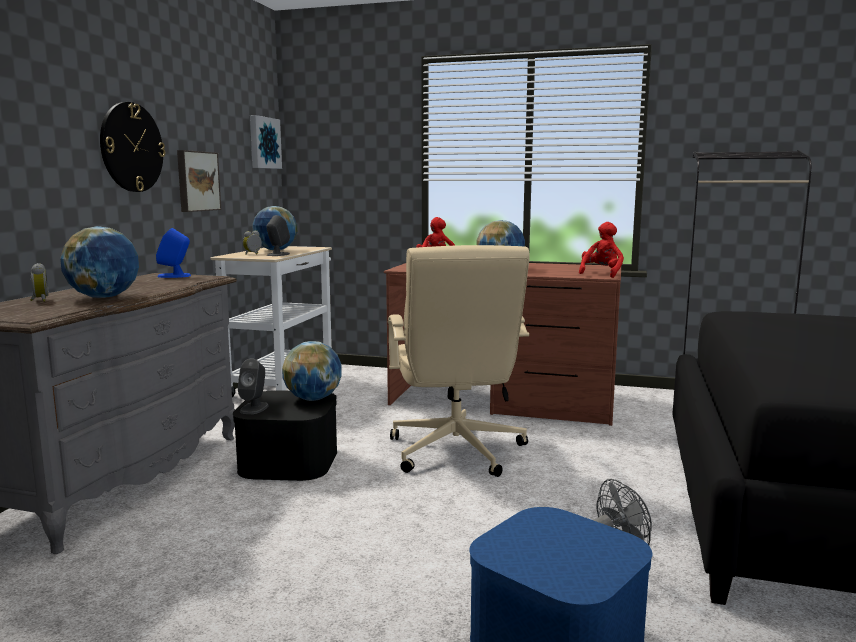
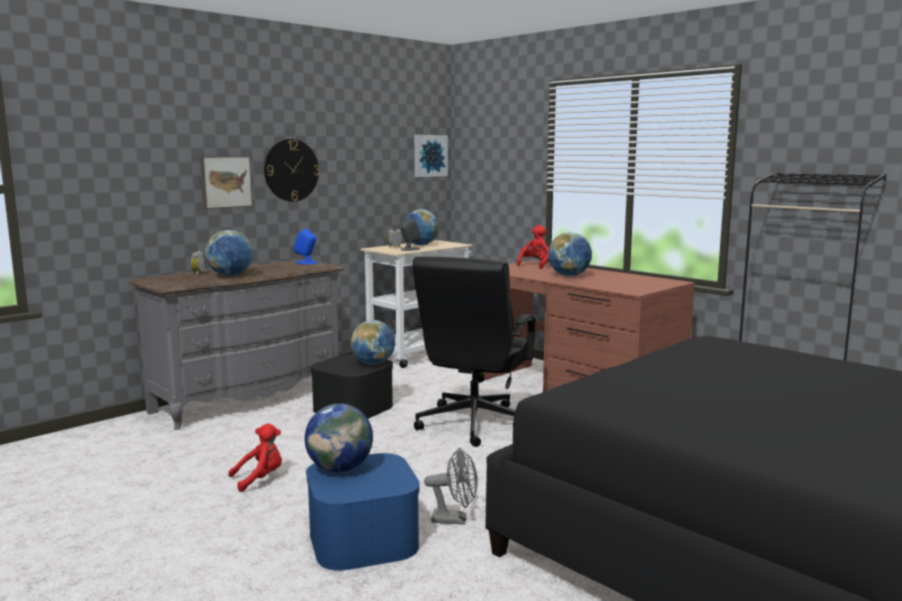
camera: 30 degrees right, 0 degrees up
(197, 181) = (352, 190): picture -> picture (225, 181)
(254, 408) = (328, 363): grey speaker -> none
(456, 449) = (474, 423): beige office chair -> black office chair
(517, 546) = (340, 469): none -> globe
(601, 274) = (640, 289): red plush toy -> red plush toy (260, 479)

